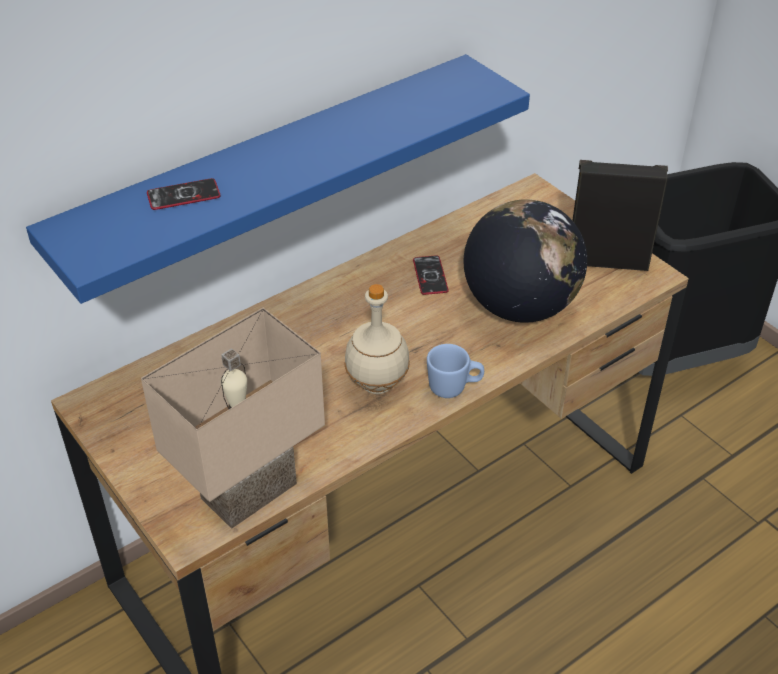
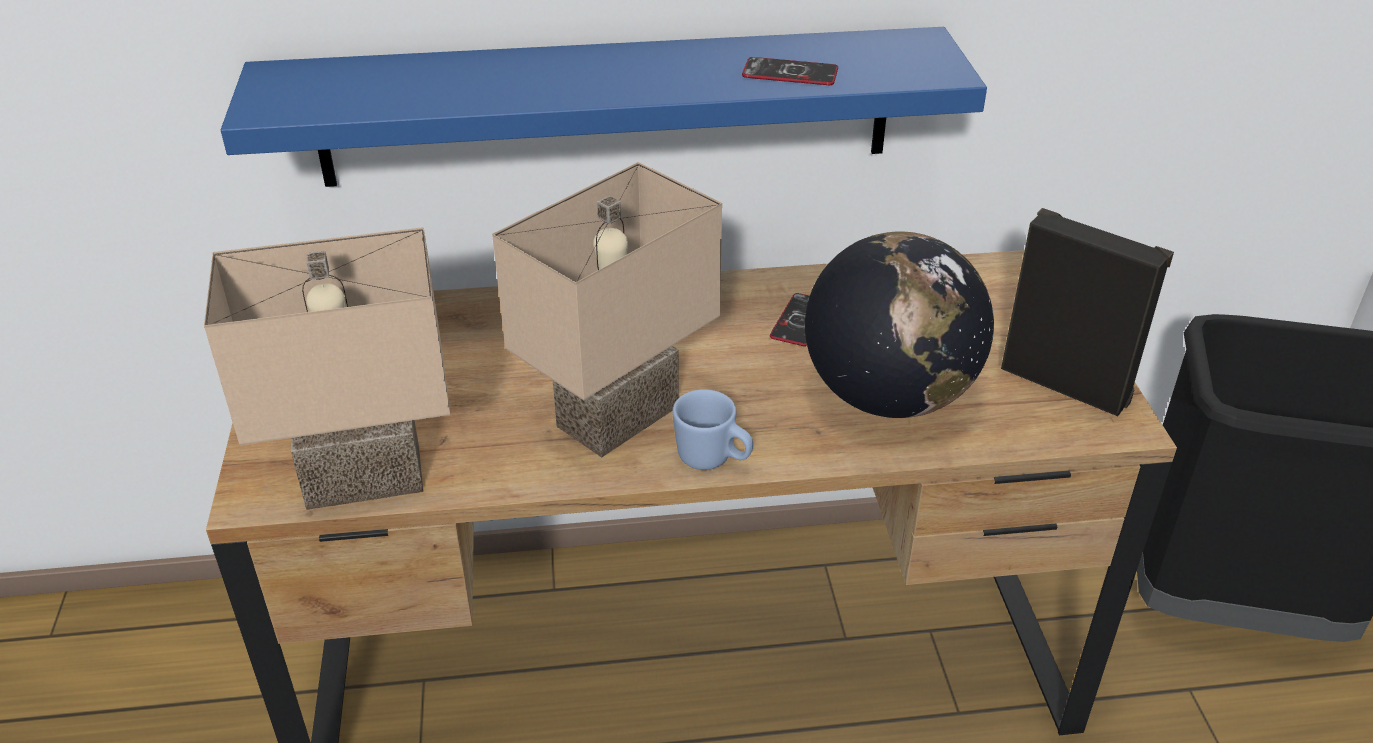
camera: 30 degrees right, 5 degrees down
(183, 195) = (434, 77): phone -> phone (790, 73)
(377, 385) = (621, 420): beige bottle -> beige table lamp

